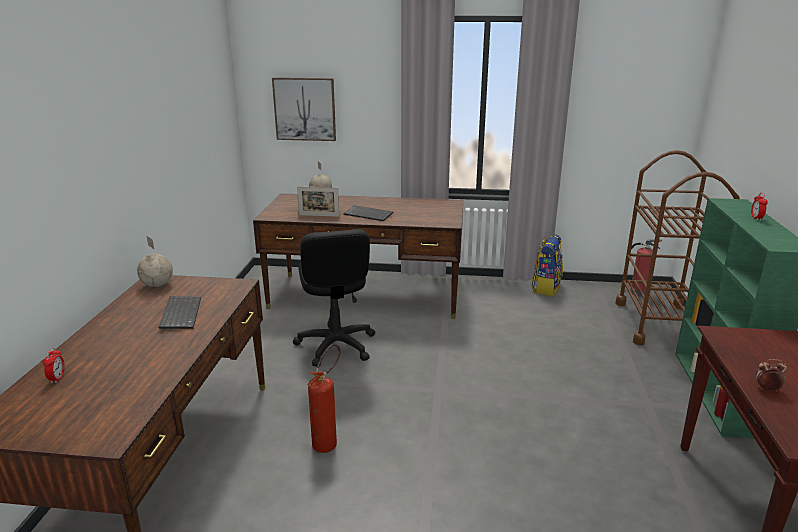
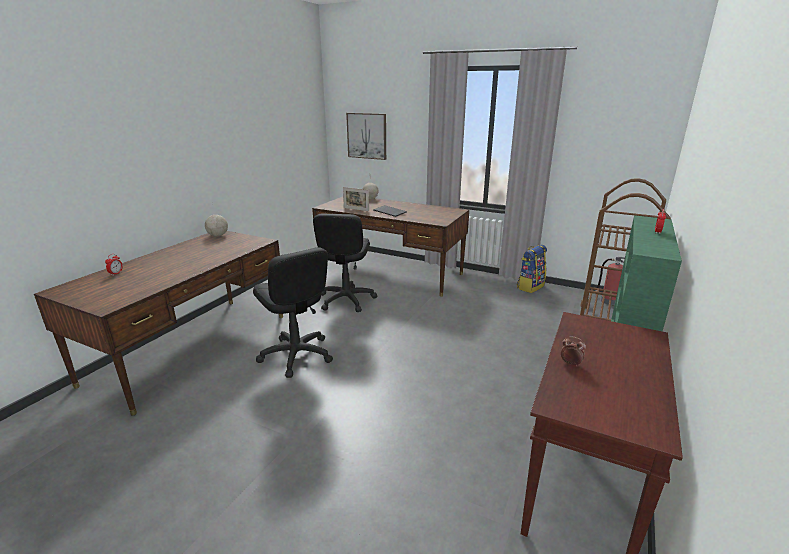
camera: 20 degrees right, 0 degrees up
(180, 313) = (213, 251): keyboard -> none
(328, 441) = (296, 355): fire extinguisher -> black office chair

